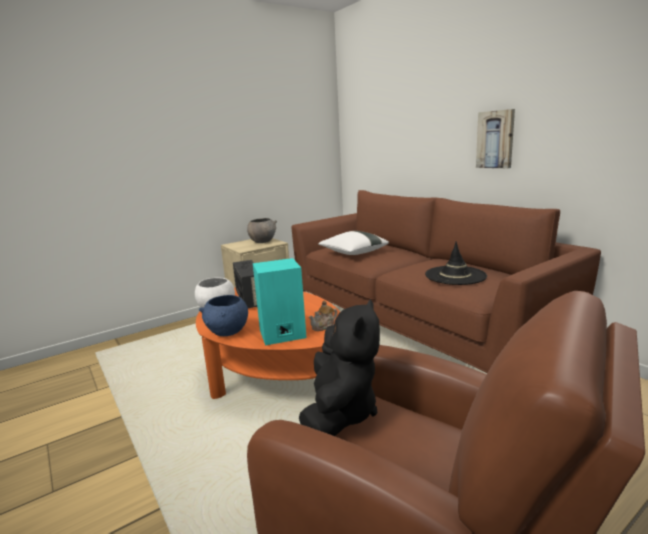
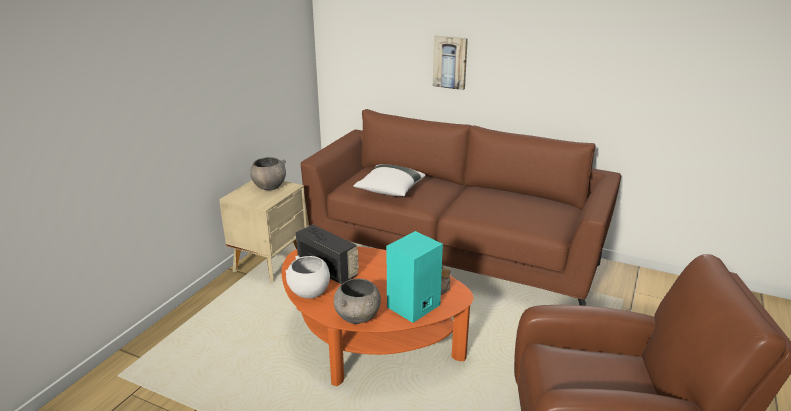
camera: 30 degrees left, 10 degrees up
(227, 332) = (358, 317): blue bowl -> grey bowl
(340, 413) = (552, 369): black plush toy -> none
(455, 275) = (516, 210): black hat -> none
(496, 139) = (526, 70): picture -> picture (450, 62)

